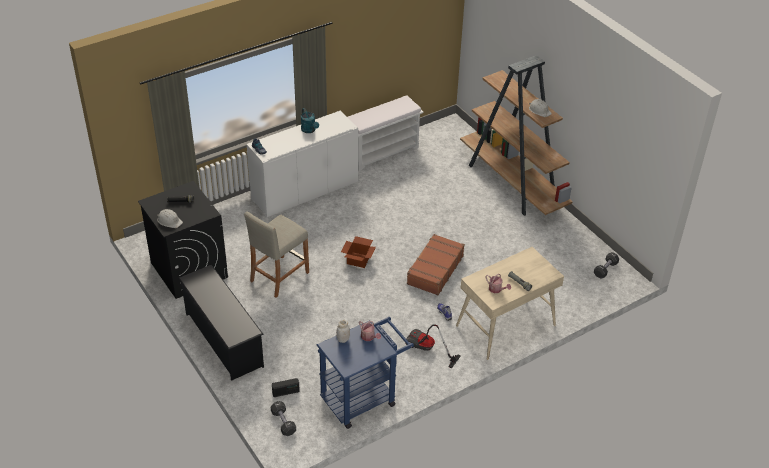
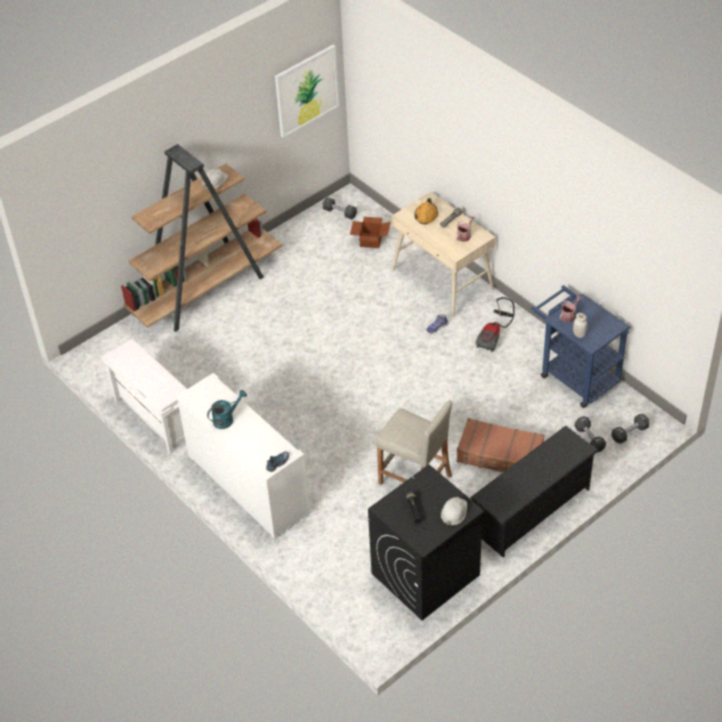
camera: 95 degrees left, 5 degrees up
(286, 392) = (589, 439): radio -> black dumbbell
(359, 259) = (368, 410): cardboard box -> cardboard box (370, 240)
(434, 270) = (371, 342): brown suitcase -> brown suitcase (500, 455)
(529, 268) = (426, 215): none -> orange hard hat
(643, 152) = (306, 90): none -> picture

